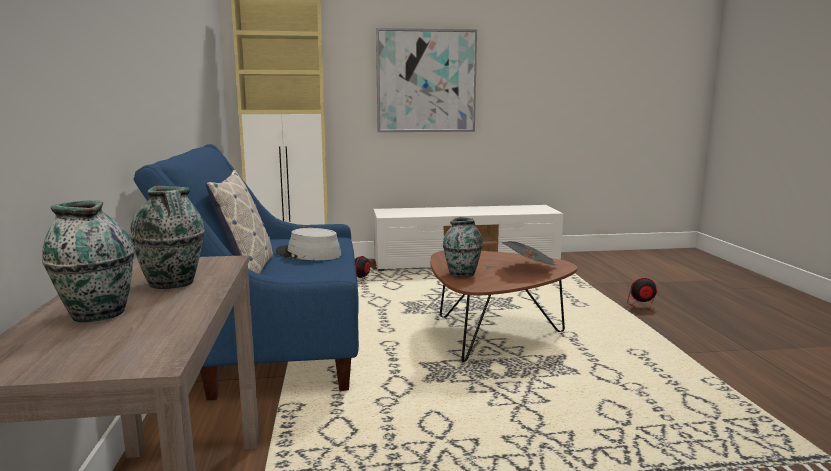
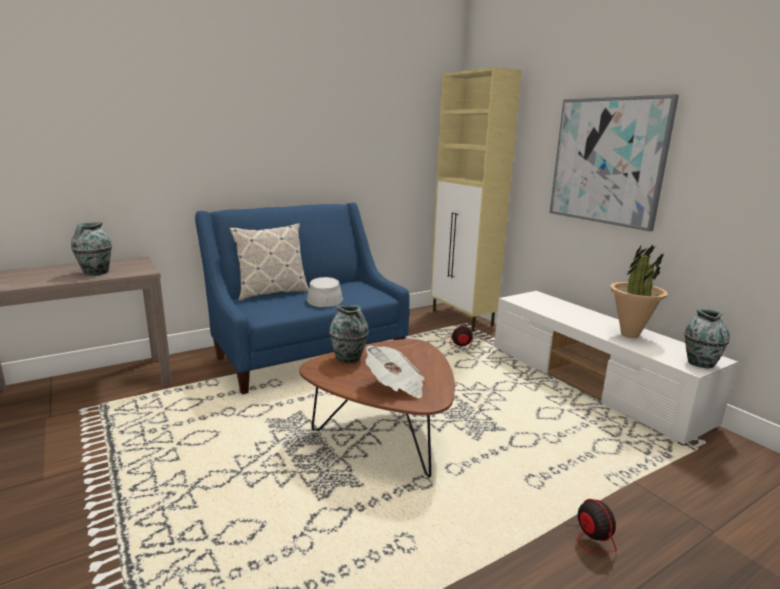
camera: 65 degrees right, 5 degrees up
(97, 313) = (47, 272): vase -> vase (700, 363)
(490, 210) = (629, 334): none -> potted plant

